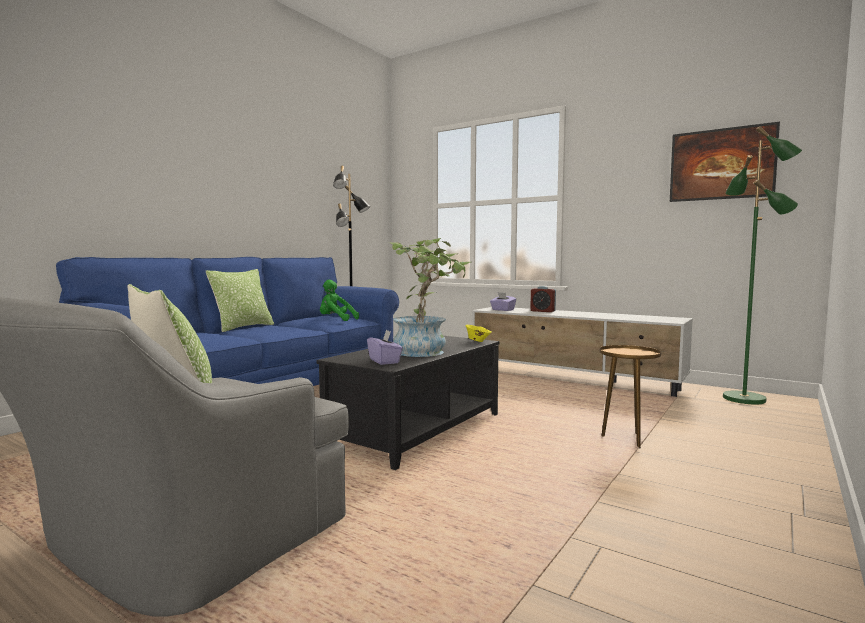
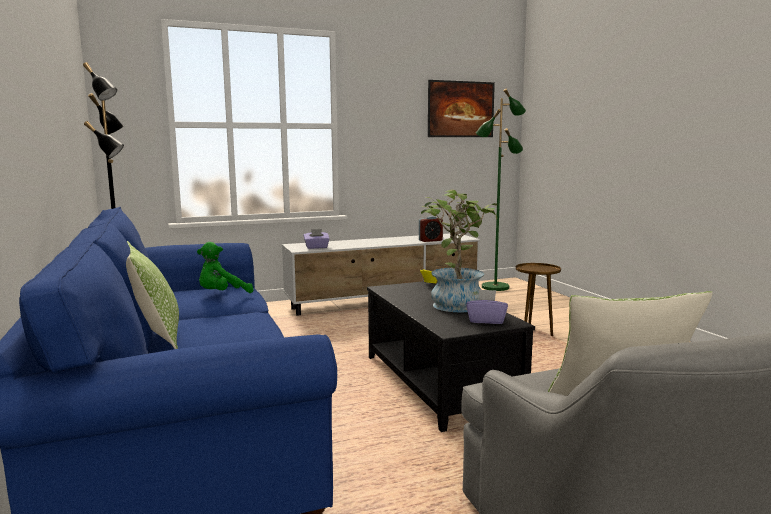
camera: 55 degrees left, 5 degrees up
(542, 311) = (351, 243): alarm clock -> alarm clock (430, 240)

